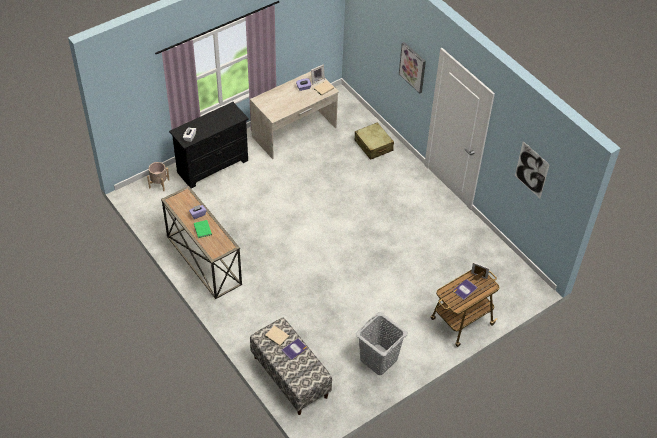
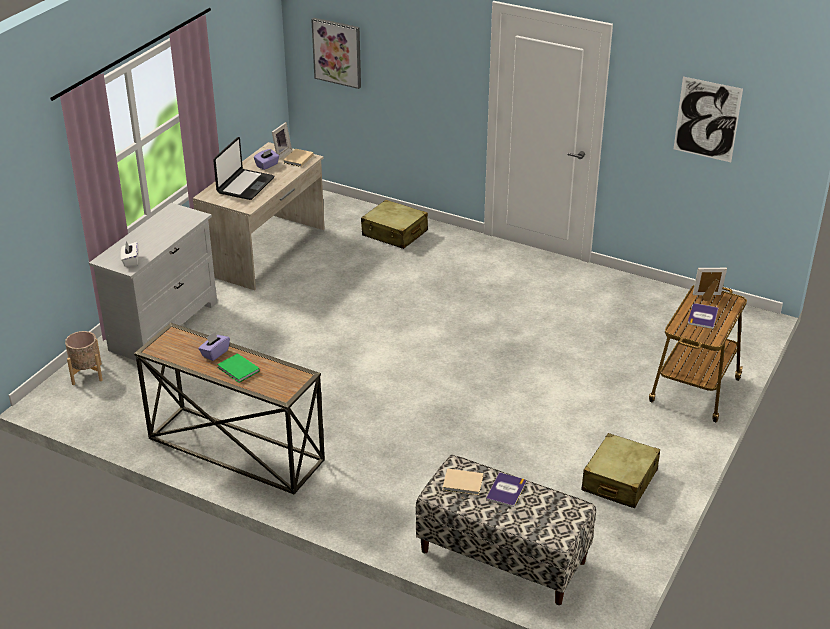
camera: 25 degrees left, 15 degrees down
(213, 166) = (164, 326): black dresser -> white dresser
(282, 99) = (245, 185): none -> laptop
(378, 360) = (619, 481): grey laundry basket -> beige suitcase
(413, 67) = (439, 68): picture -> picture (337, 52)

